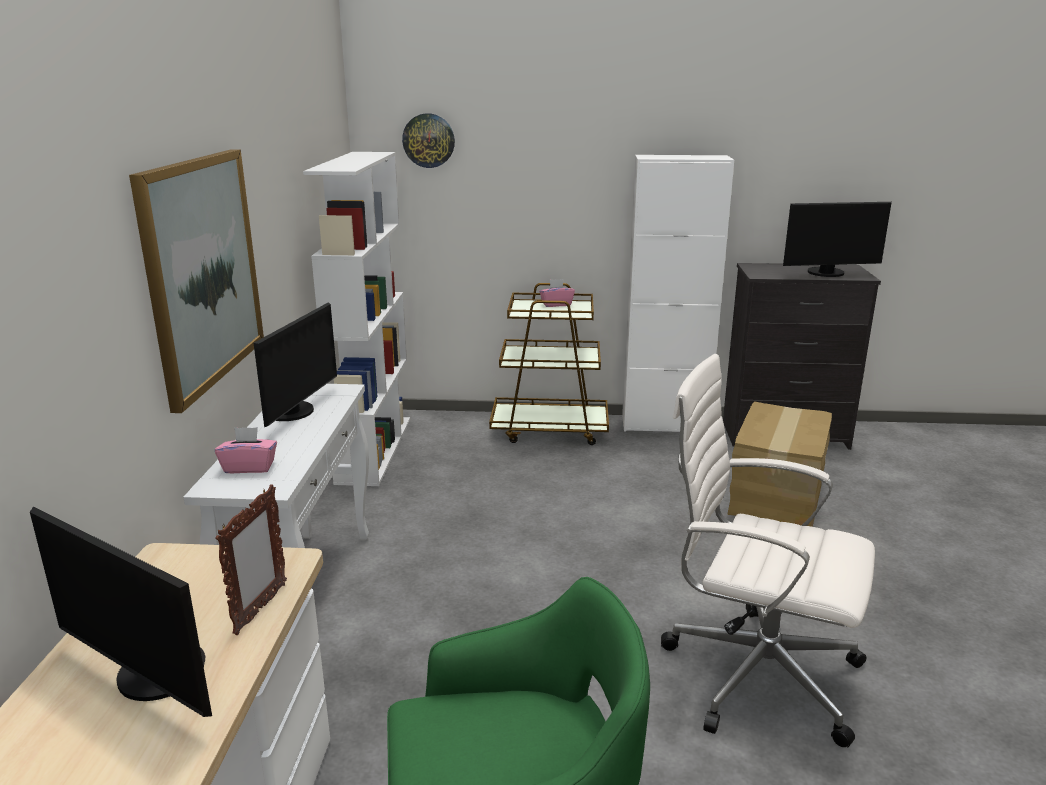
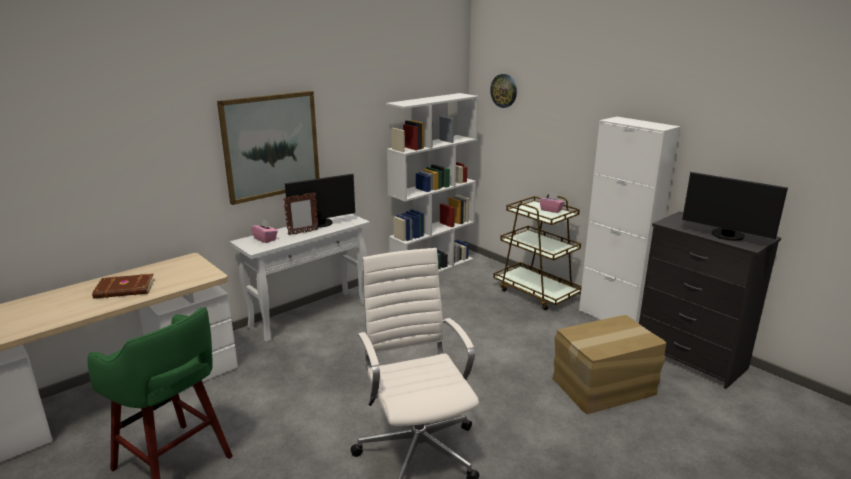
camera: 45 degrees right, 0 degrees up
(153, 678) = (125, 289): monitor -> brown book
(260, 609) = (178, 285): picture frame -> picture frame (302, 232)

